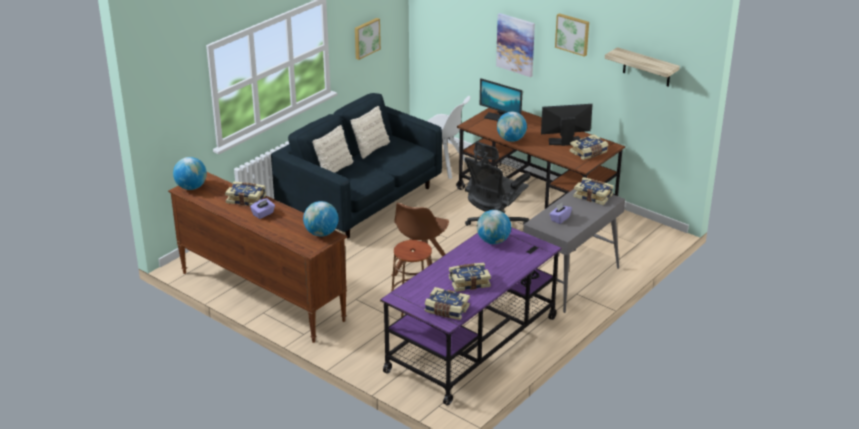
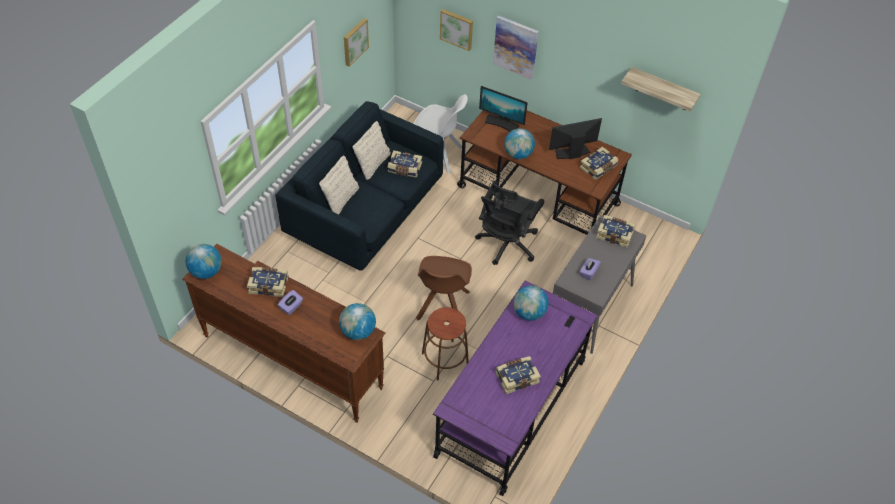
camera: 10 degrees left, 20 degrees up
(446, 310) = (502, 423): book -> book (404, 169)
(573, 34) = (582, 47): picture -> picture (457, 29)

